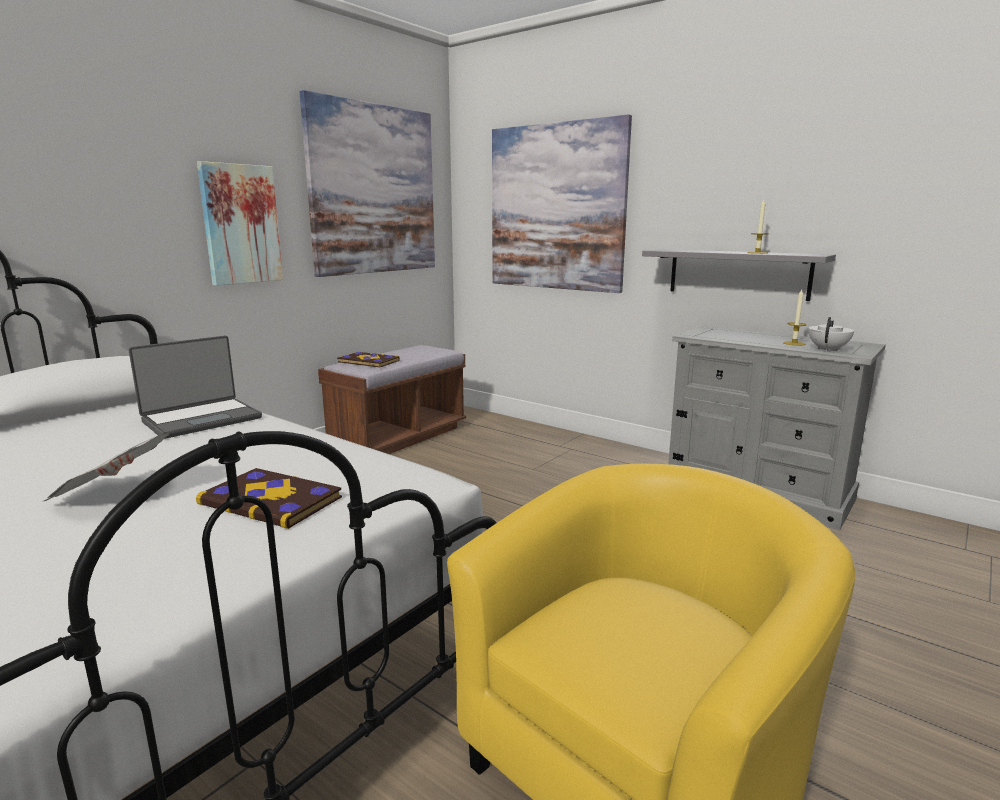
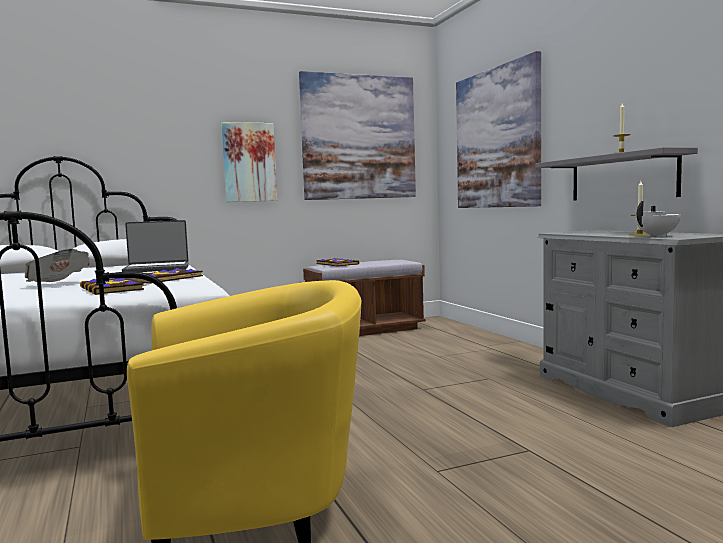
camera: 30 degrees right, 10 degrees down
(295, 454) = (165, 279): none -> book

